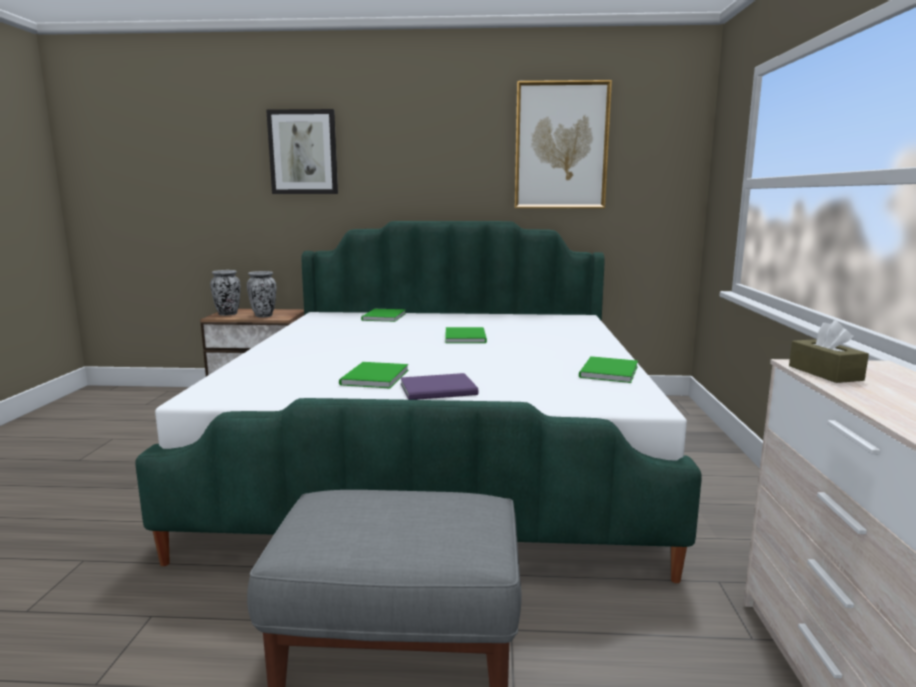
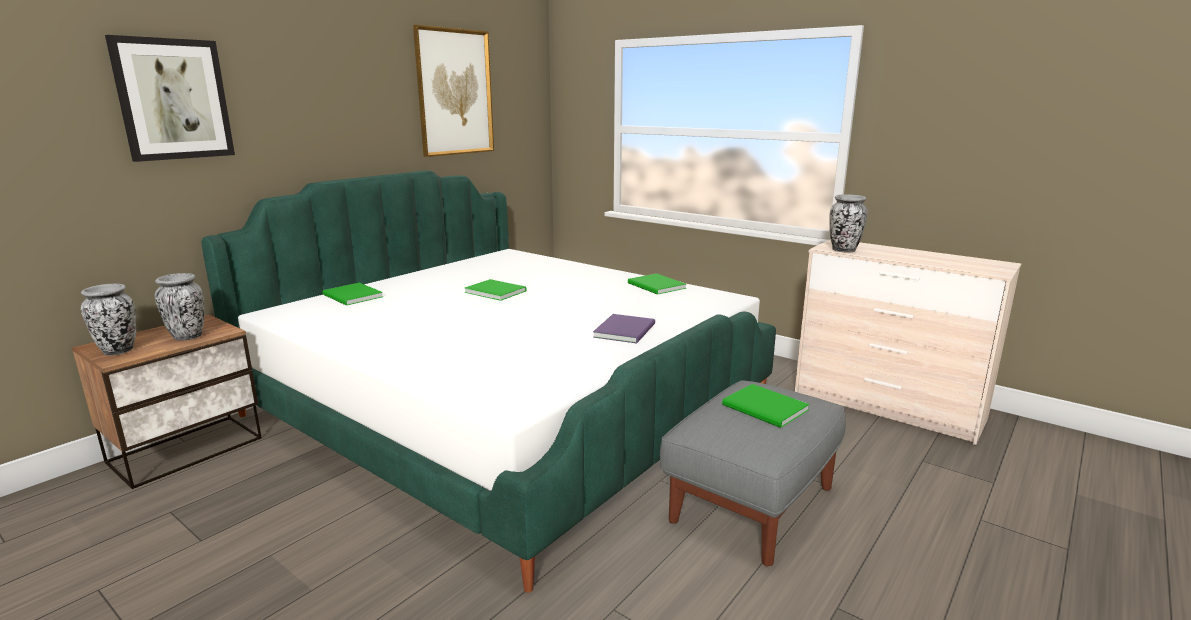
camera: 55 degrees left, 5 degrees up
(372, 378) = (560, 341): green book -> green book (766, 409)
(825, 373) = (843, 250): brown tissue box -> vase

